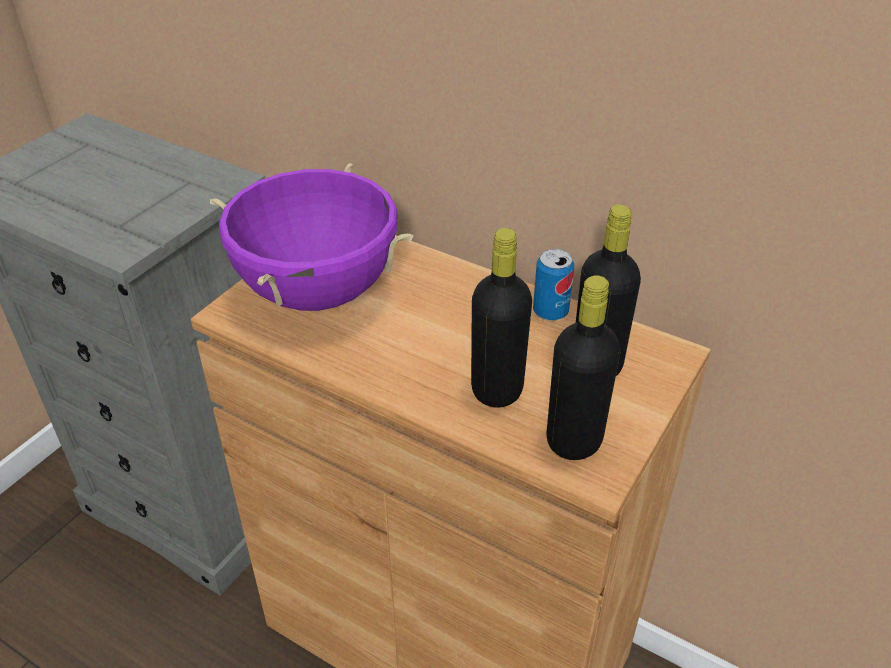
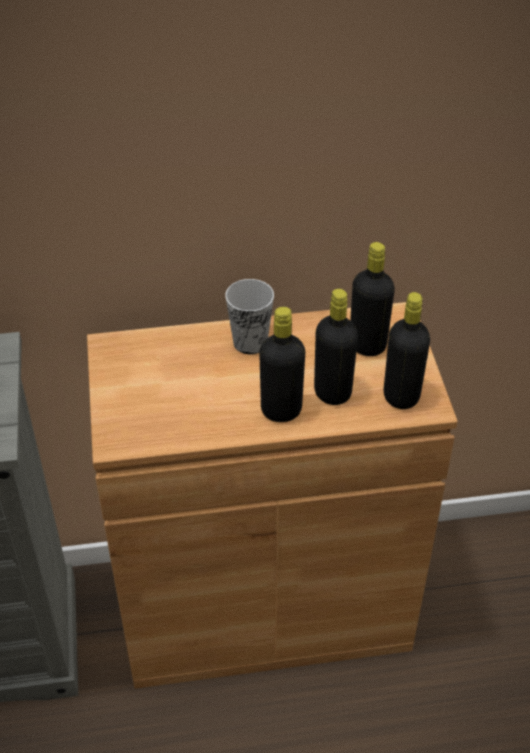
camera: 40 degrees left, 5 degrees up
(318, 292) = (155, 395): purple cooking pot -> none
(419, 375) = (281, 410): none -> black bottle
(469, 294) = (250, 342): none -> cup
(550, 312) = (309, 327): can -> none

